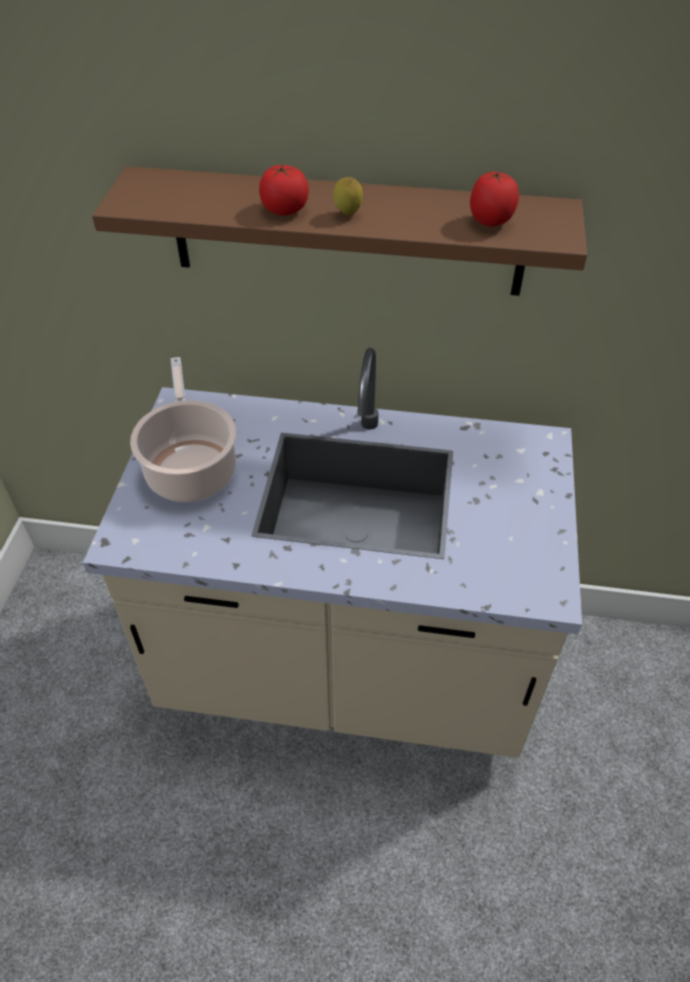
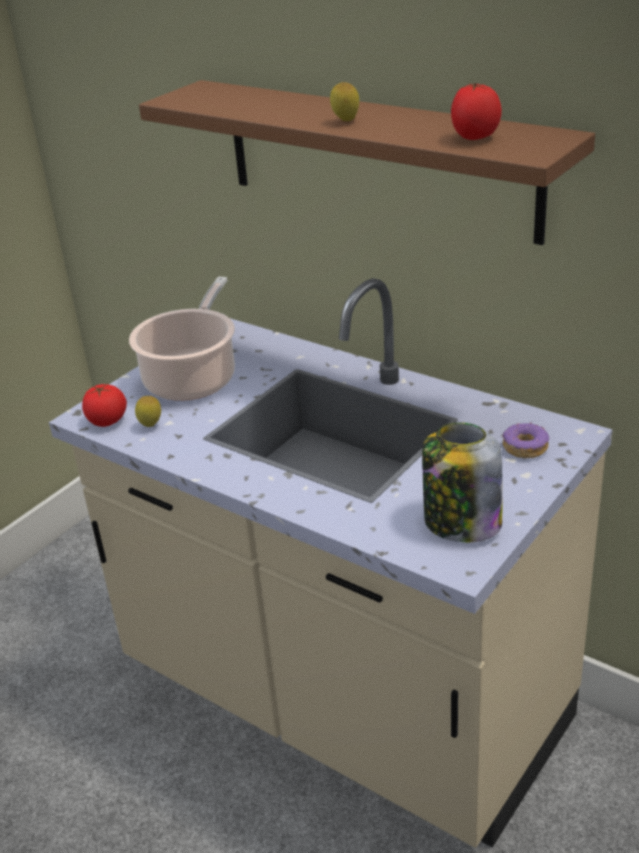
camera: 30 degrees right, 15 degrees down
(192, 536) = (151, 426): none -> lemon
(285, 209) = (295, 114): tomato -> tomato (107, 421)
(522, 465) = (524, 447): none -> donut
(525, 556) = (460, 523): none -> jar

